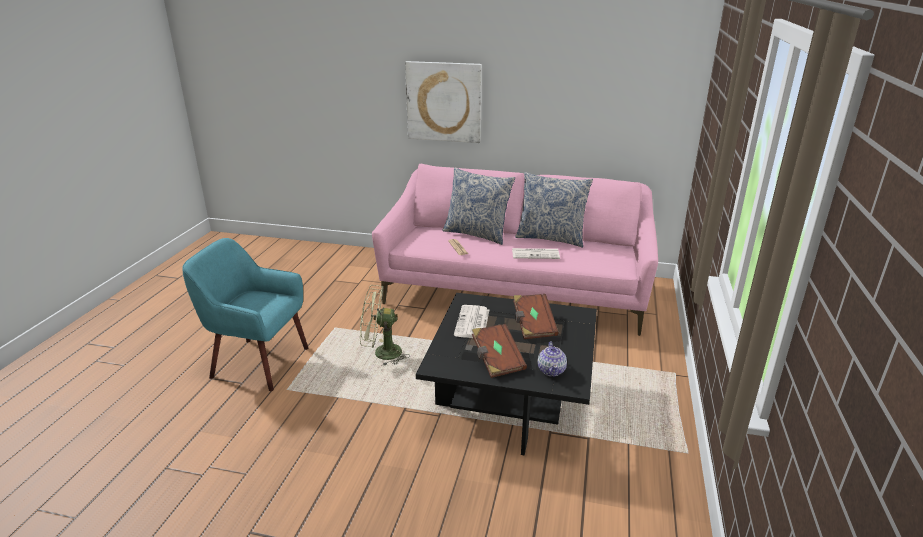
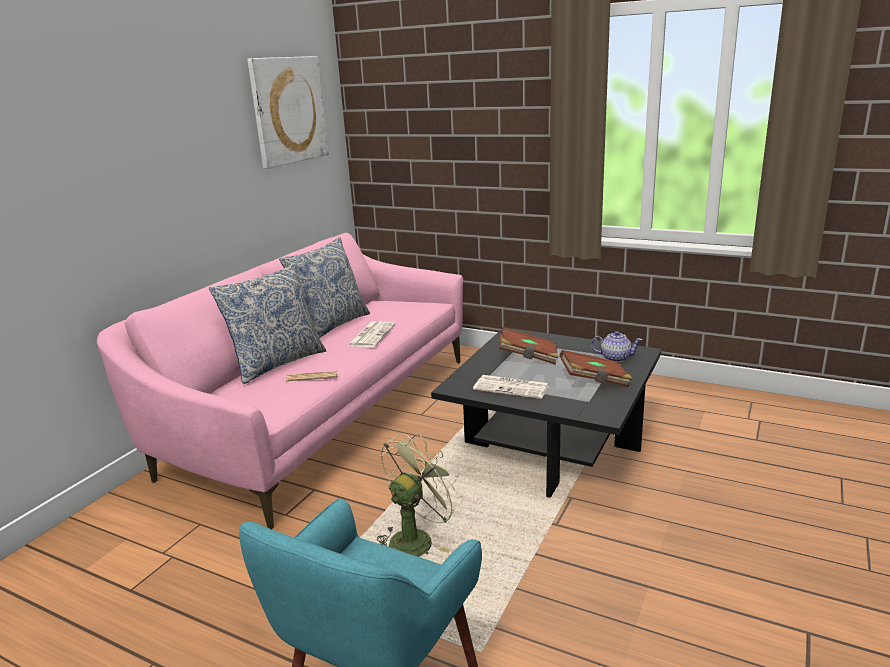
camera: 75 degrees left, 5 degrees down
(381, 353) = (416, 538): green fan -> green fan turned 150 degrees counterclockwise
(444, 102) = (106, 205): picture -> picture (288, 110)

